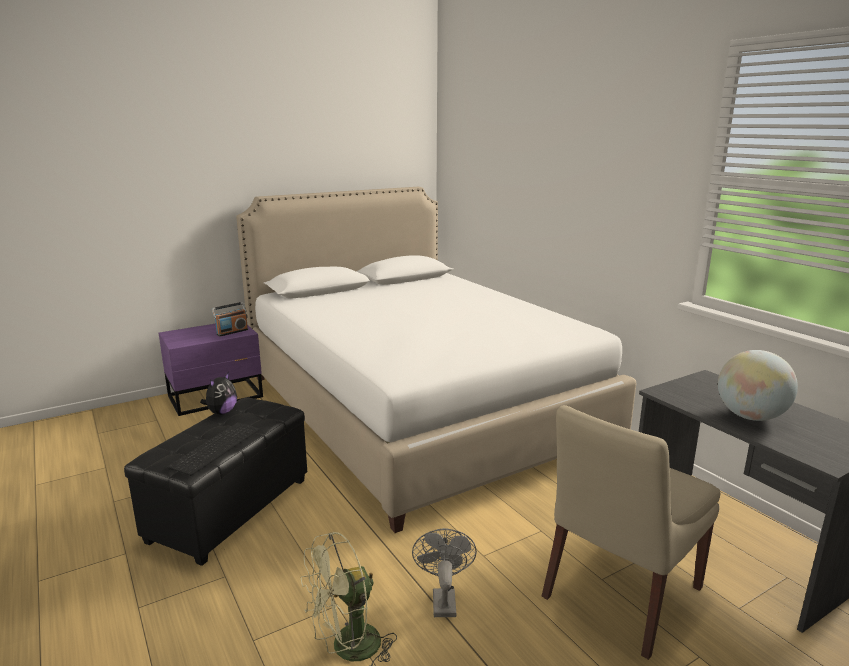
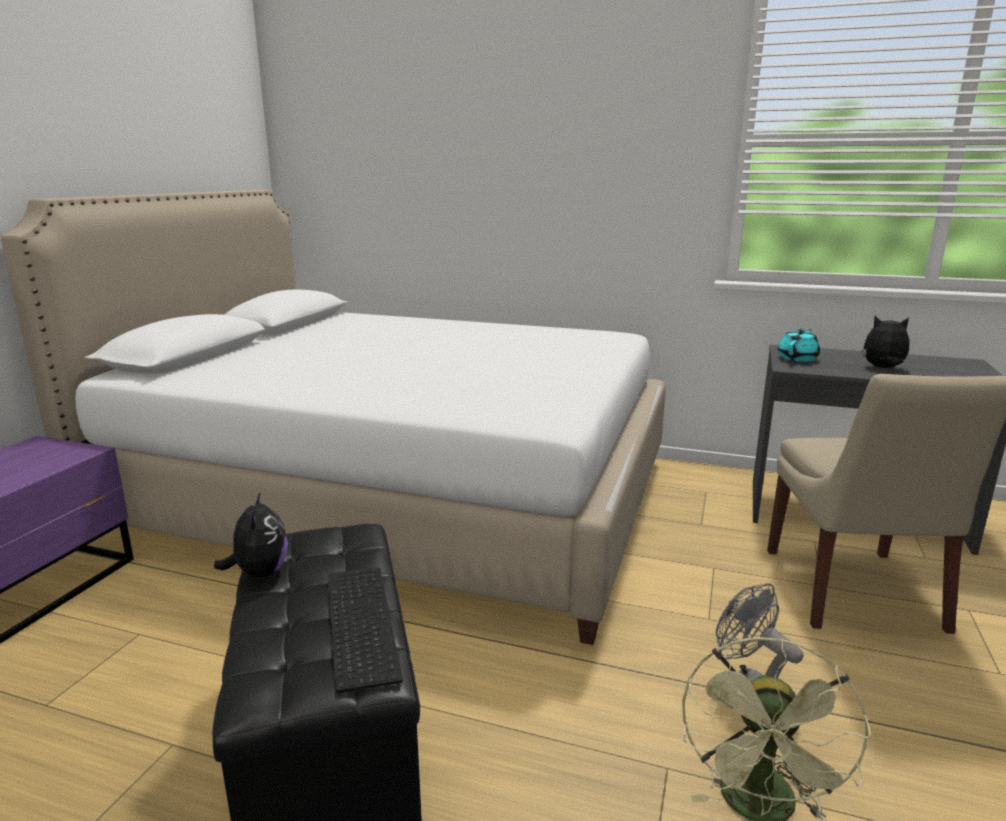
camera: 40 degrees left, 0 degrees up
(232, 332) = (55, 456): radio -> none
(692, 387) = (798, 358): none -> turquoise teapot
(750, 416) = (883, 368): globe -> plush toy

